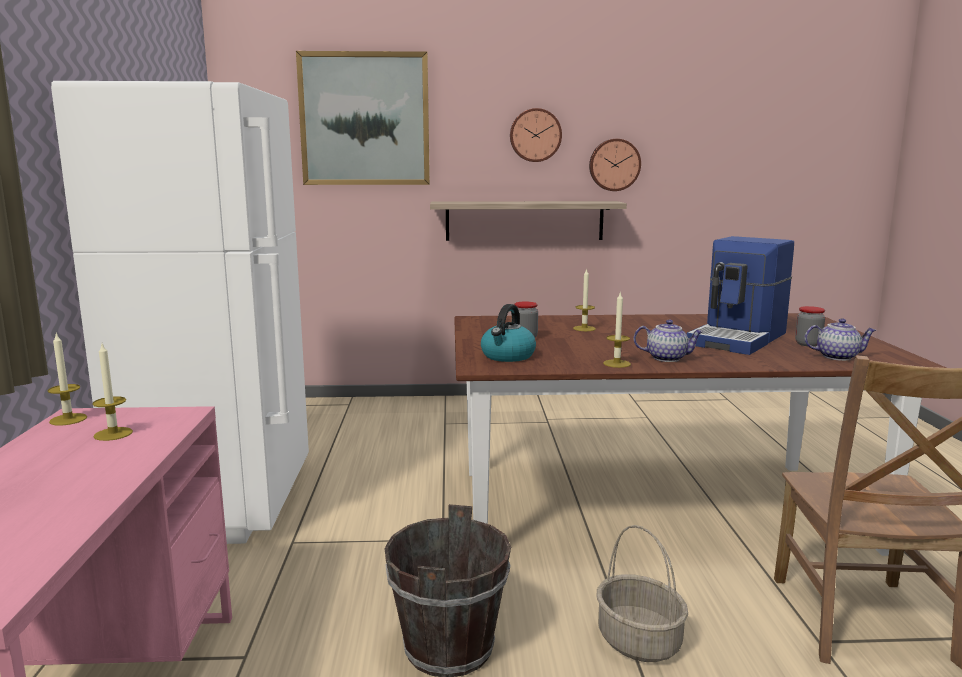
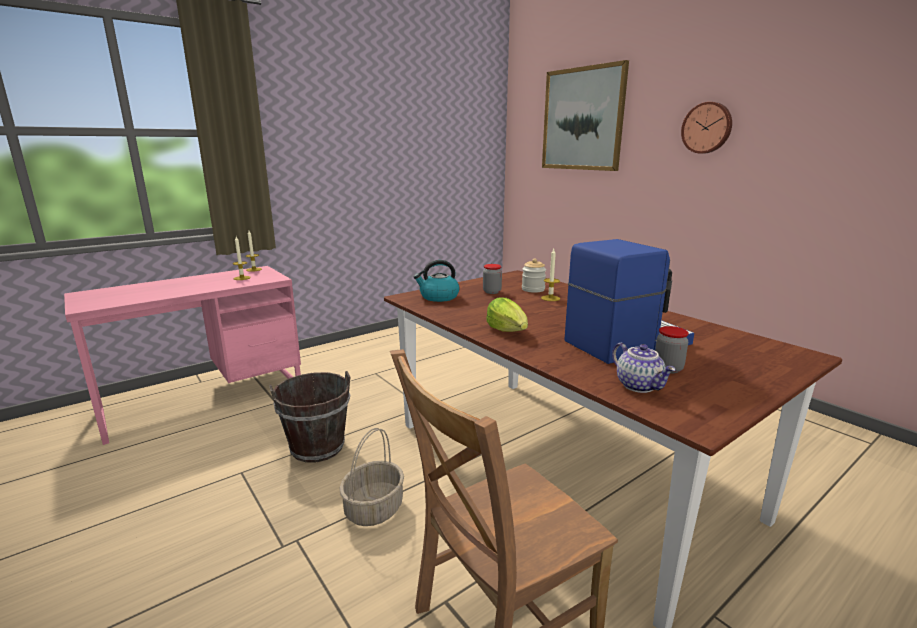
camera: 55 degrees right, 5 degrees up
(224, 503) = (393, 345): white fridge -> none
(524, 220) = (687, 207): shelf -> none
(543, 326) = (533, 289): none -> jar
(614, 165) = (785, 157): wall clock -> none
(617, 363) = (466, 321): candle -> none
(667, 358) = (508, 331): teapot -> lettuce
(739, 339) = (625, 342): coffee machine -> coffee machine turned 150 degrees clockwise

